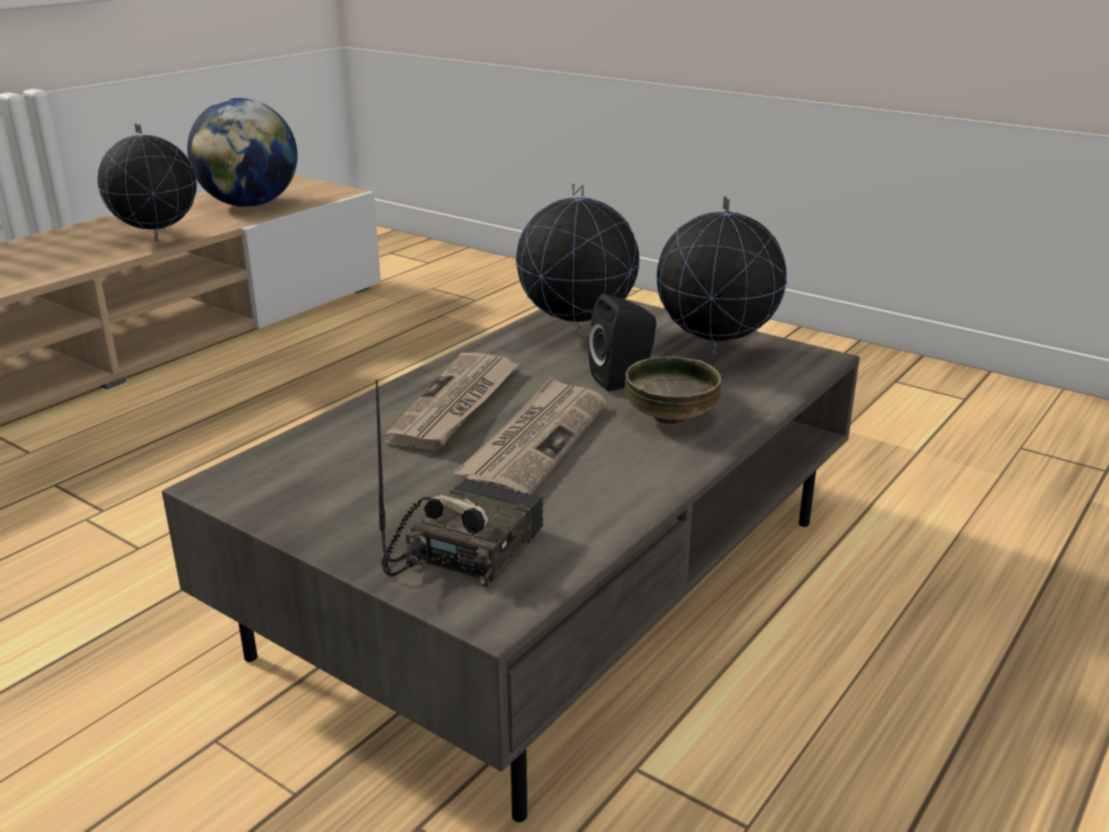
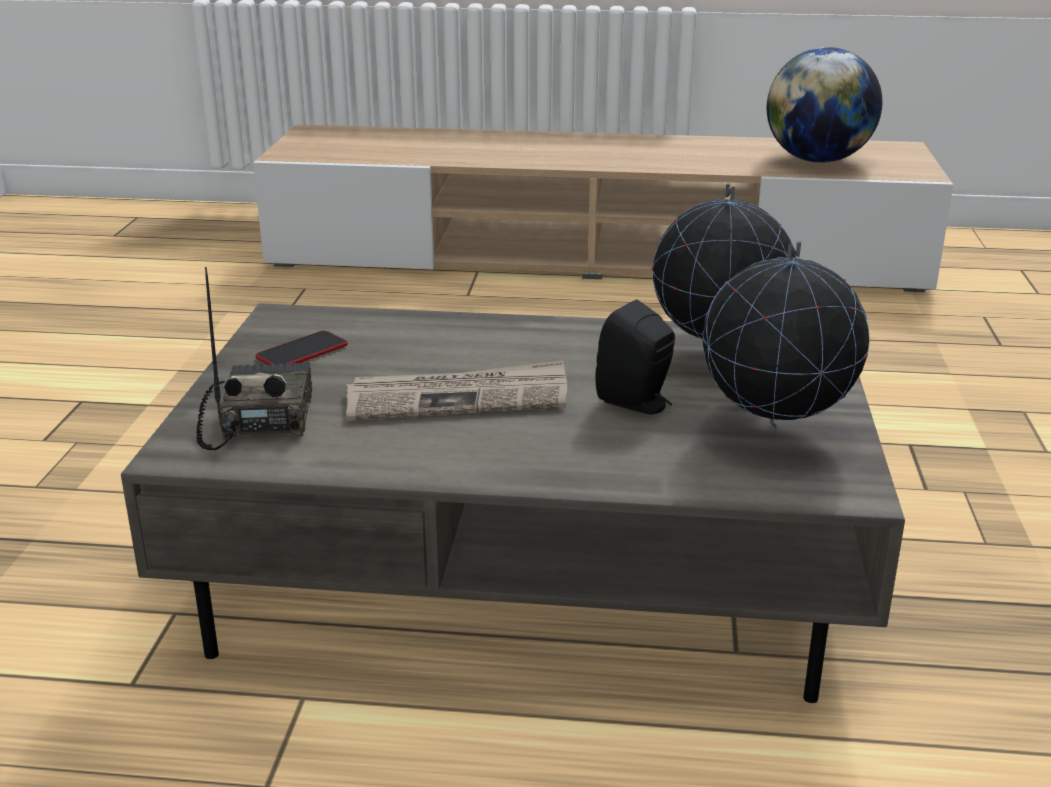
camera: 60 degrees right, 0 degrees up
(157, 240) = (682, 164): globe -> none
(334, 492) = (302, 352): none -> phone
(456, 405) = (492, 349): newspaper -> none
(463, 548) = (258, 419): radio -> radio turned 90 degrees counterclockwise
(671, 417) = (583, 444): bowl -> none

